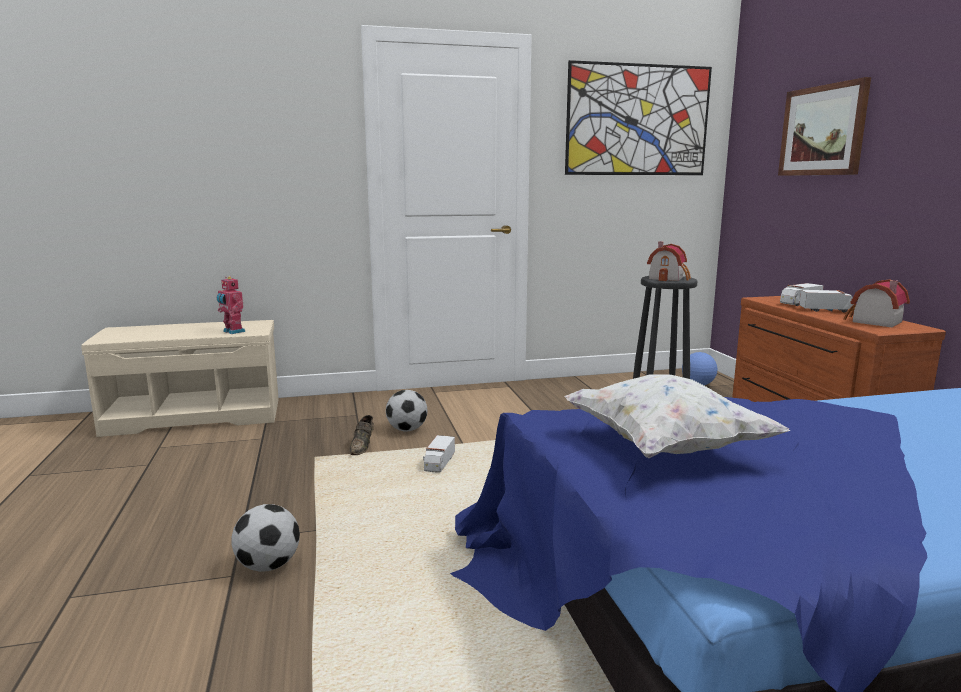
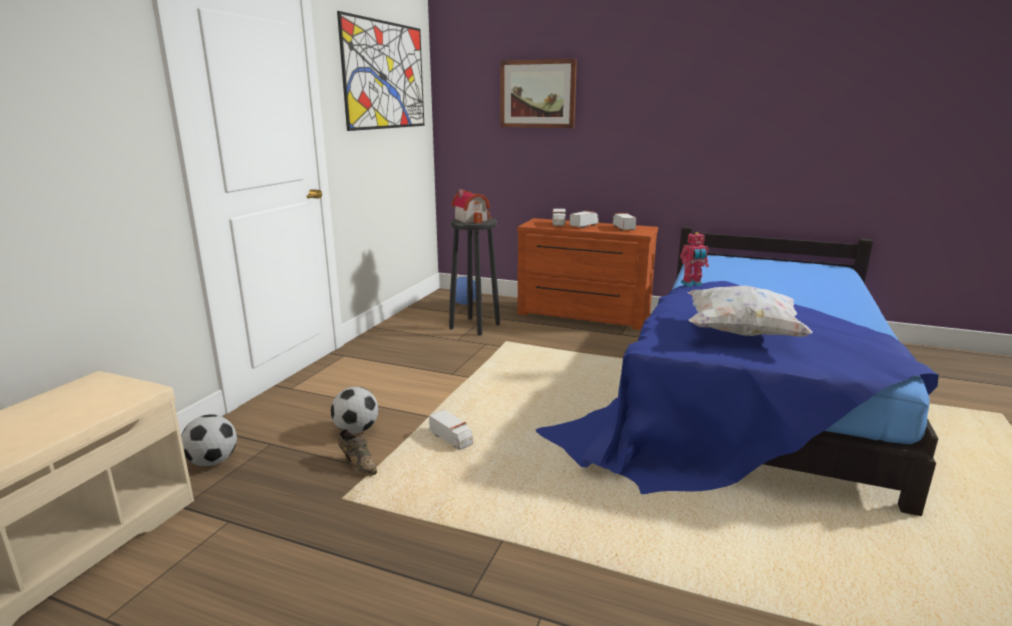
camera: 55 degrees left, 5 degrees up
(232, 332) = (107, 404): toy robot -> toy robot (692, 284)
(268, 565) = (542, 588): football -> football (212, 462)
(873, 321) = (623, 228): toy house -> toy truck

